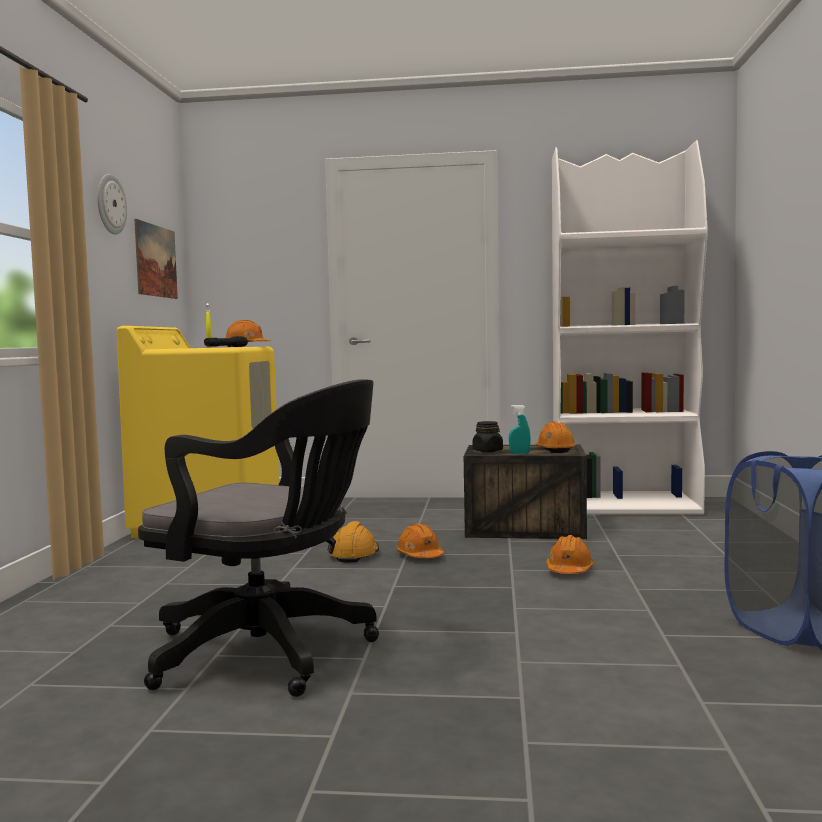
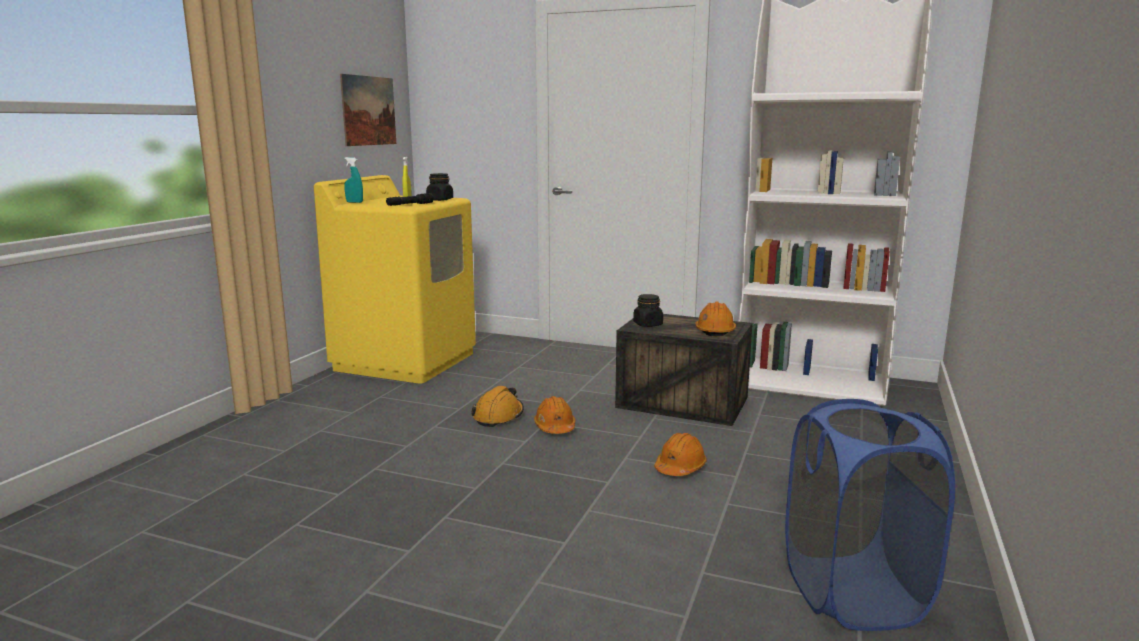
camera: 15 degrees right, 10 degrees up
(110, 204) = (308, 64): wall clock -> none
(246, 346) = (440, 200): orange hard hat -> black jar
(271, 653) = (339, 530): black office chair -> none
(519, 453) = (674, 332): turquoise spray bottle -> turquoise spray bottle (354, 202)

